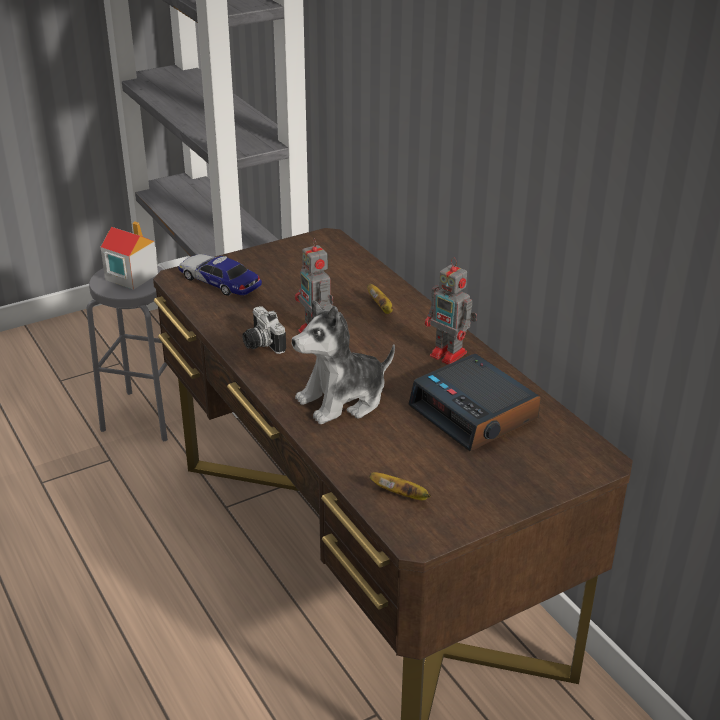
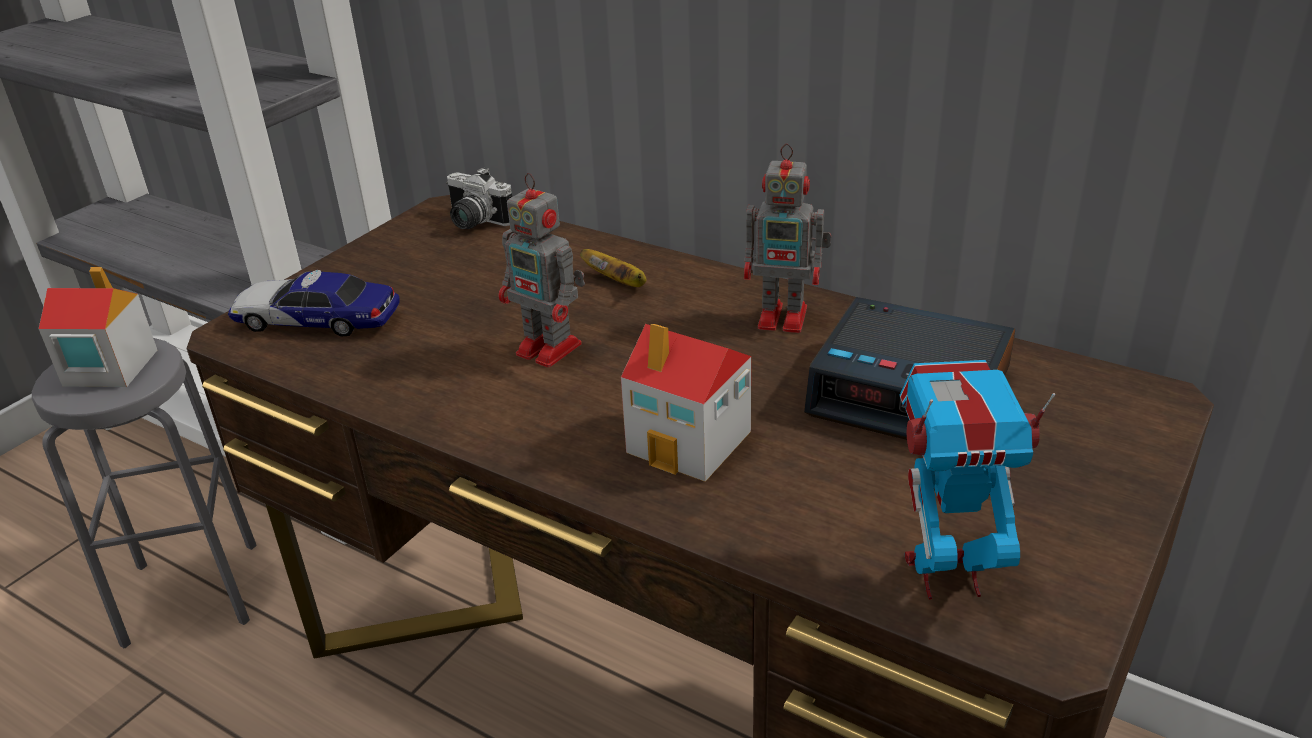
camera: 25 degrees left, 0 degrees up
(260, 344) = (469, 396): camera -> camera (474, 222)
(343, 400) = (690, 442): plush toy -> toy house
(402, 495) = (945, 573): banana -> toy robot

